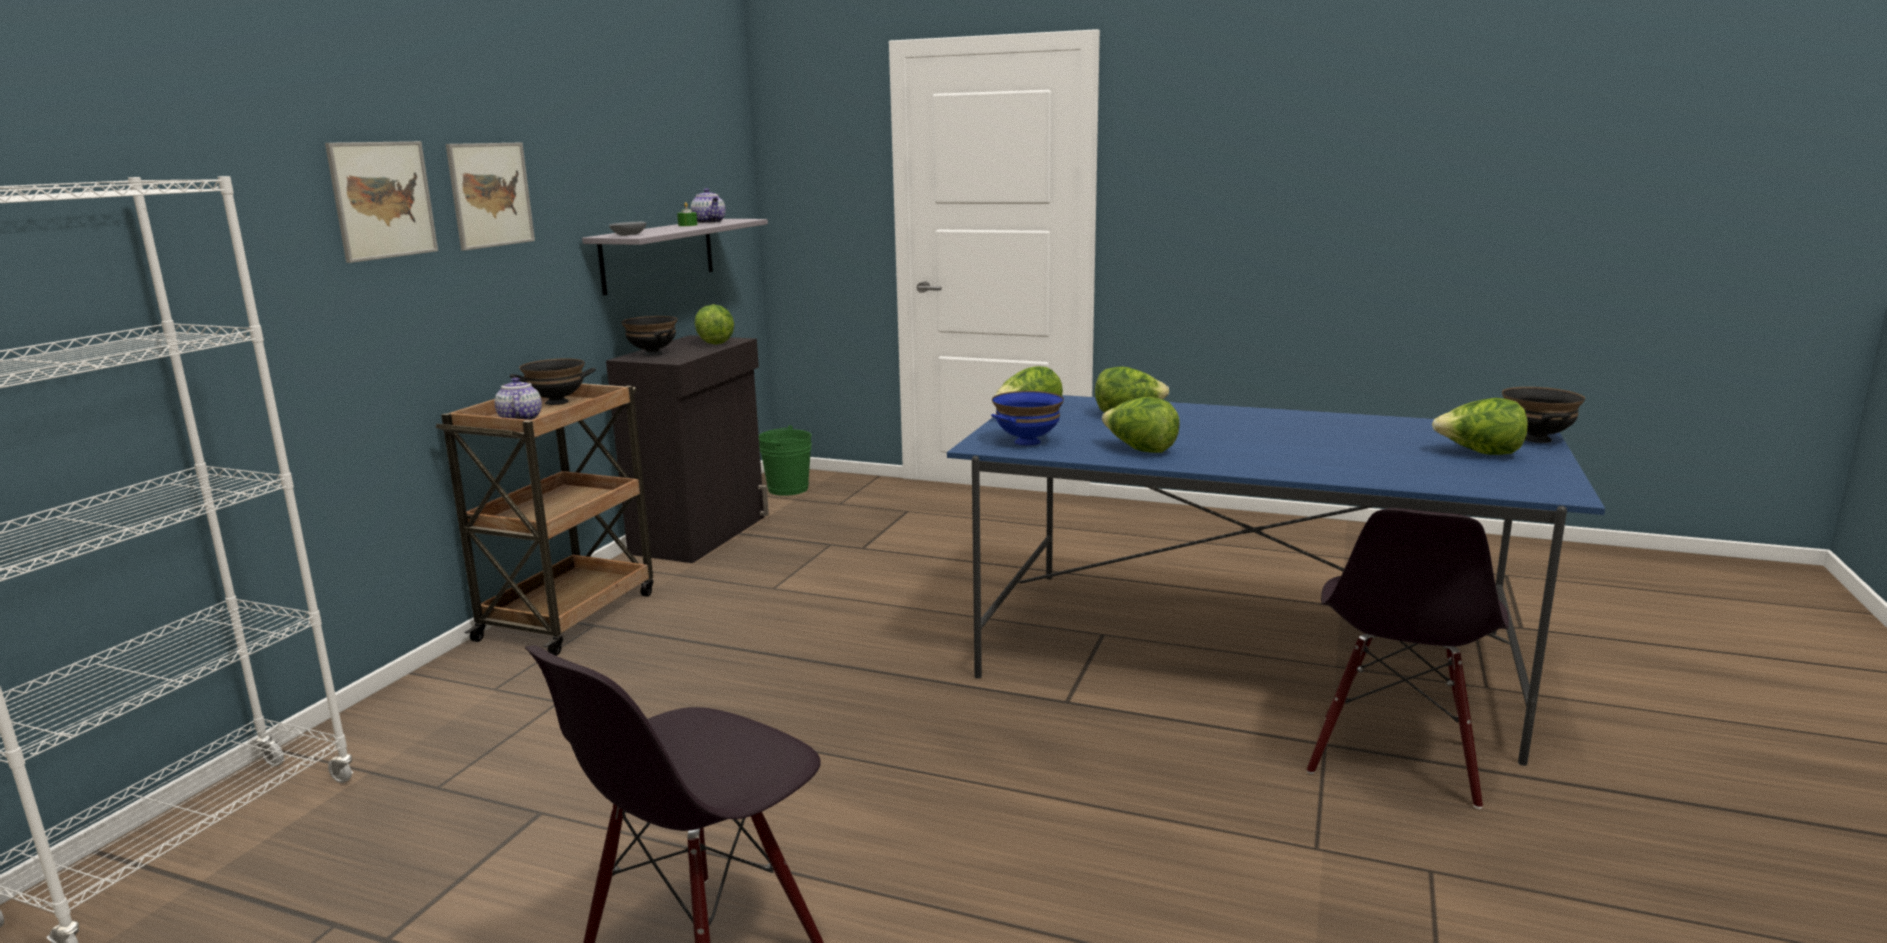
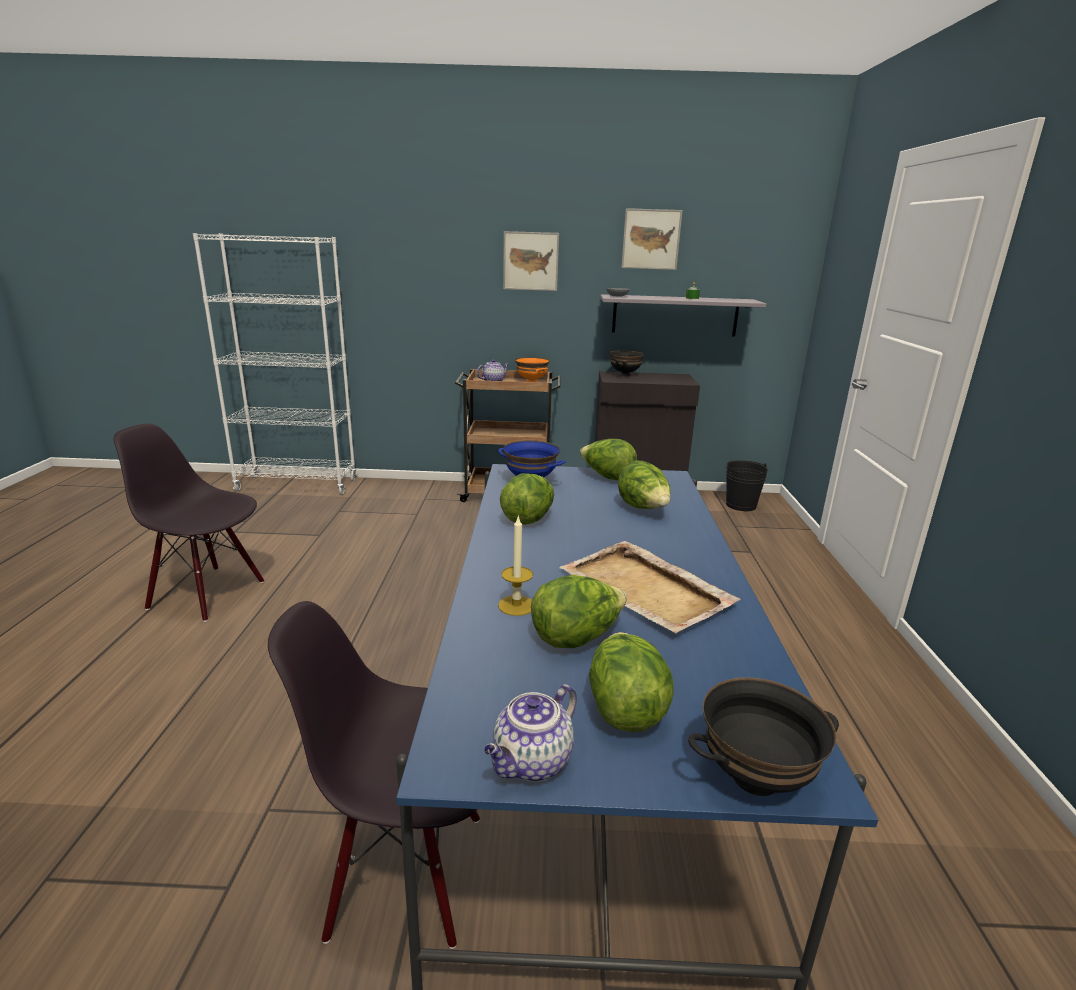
camera: 70 degrees right, 5 degrees up
(382, 200) = (458, 257): picture -> picture (651, 239)
(557, 402) = (532, 381): black bowl -> orange bowl
(710, 222) = (718, 299): teapot -> teapot (532, 763)
(715, 343) = (672, 380): lettuce -> lettuce (576, 637)
(788, 489) = (741, 505): green bucket -> black bucket
(1306, 432) = (646, 590): none -> beige tray
(1339, 467) = (516, 605): none -> candle

